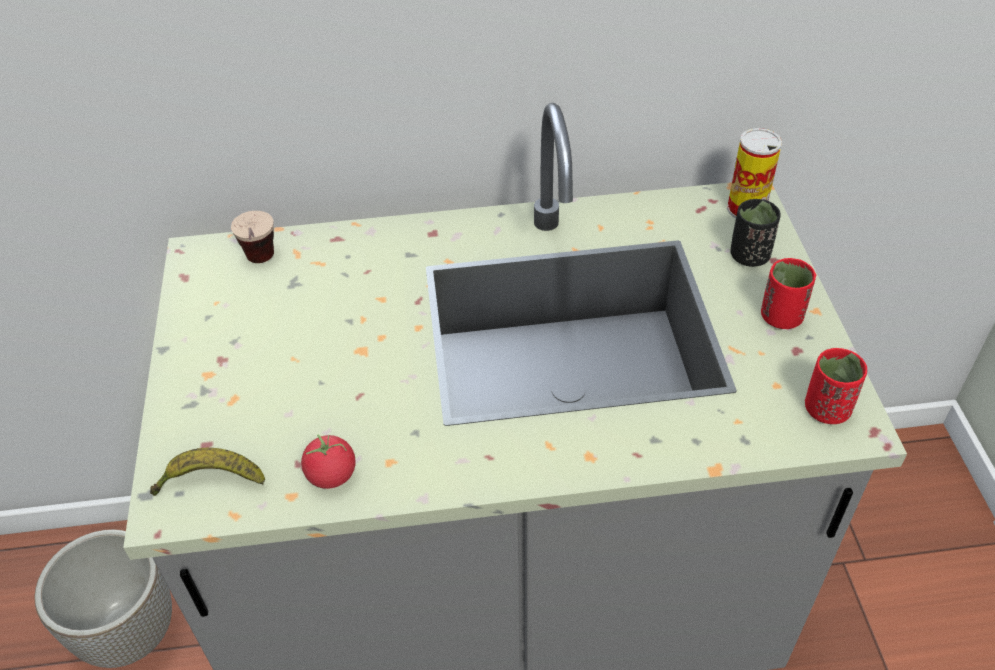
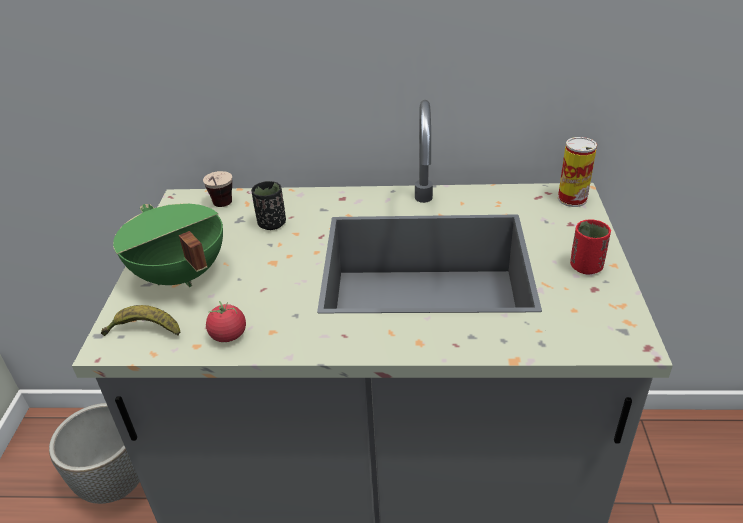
camera: 10 degrees right, 10 degrees down
(233, 386) = (179, 276): none -> green cooking pot
(749, 256) = (568, 227): black cup -> black cup (272, 224)
(826, 409) = (611, 329): red cup -> none

